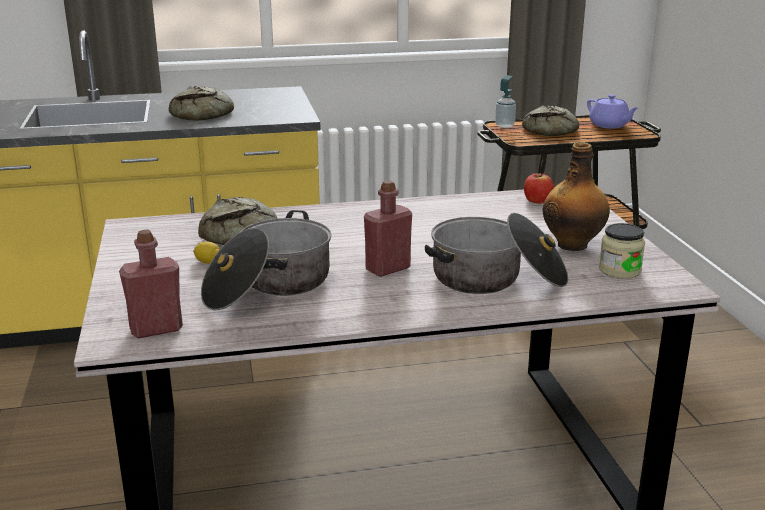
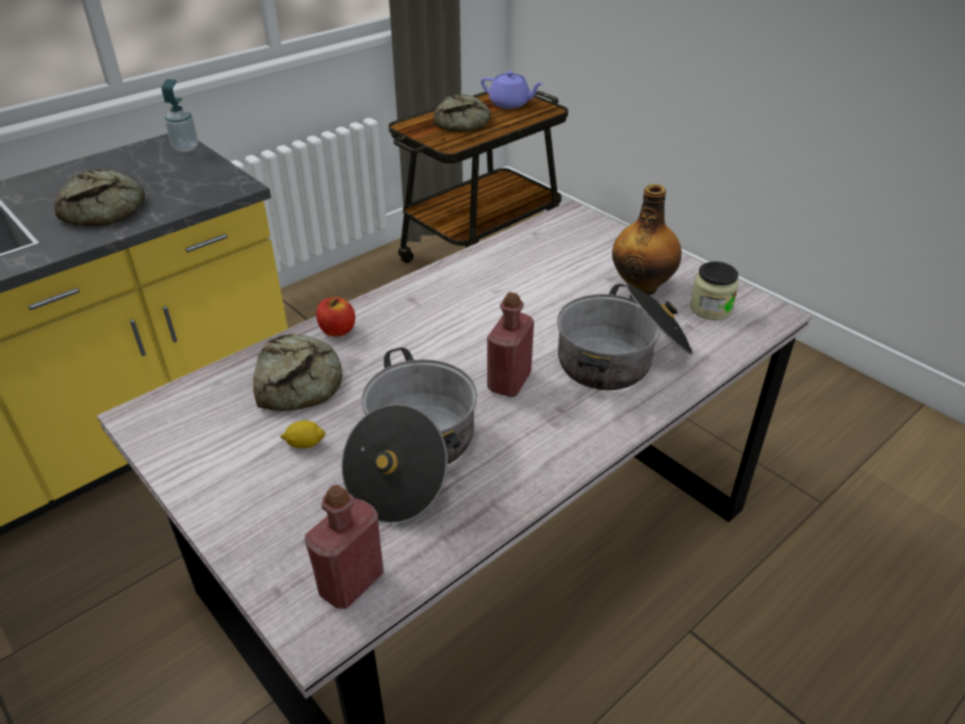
camera: 30 degrees left, 15 degrees up
(504, 126) = (415, 126): soap dispenser -> soap dispenser (186, 148)
(537, 201) = (556, 234): apple -> apple (337, 330)

